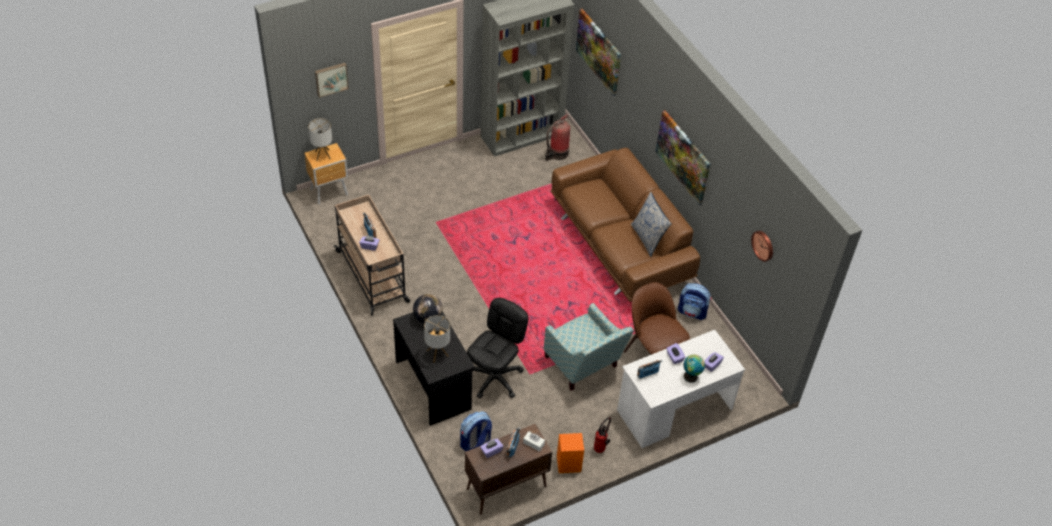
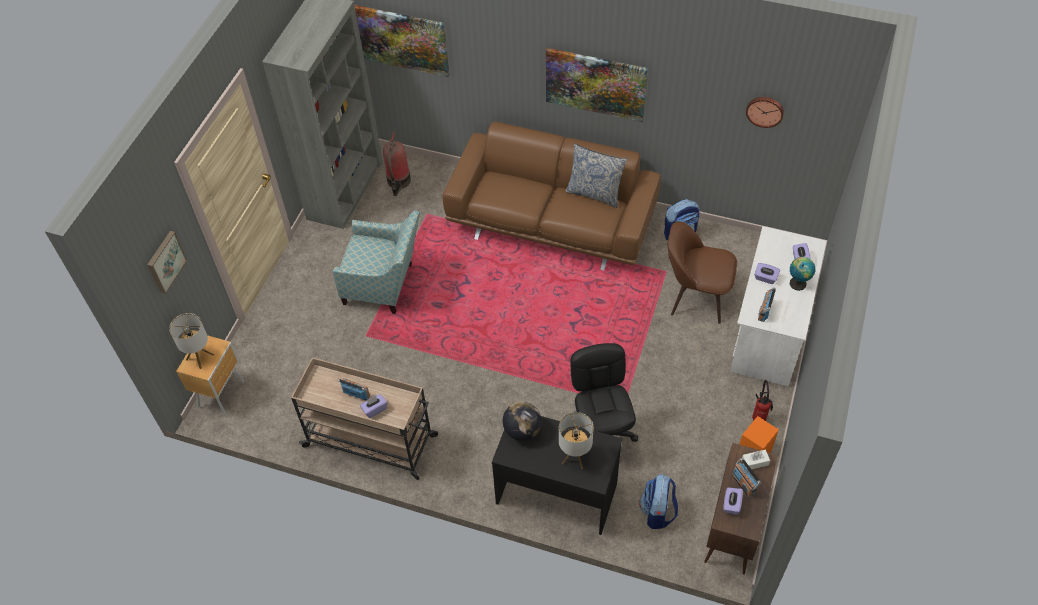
camera: 40 degrees left, 5 degrees up
(584, 366) = (658, 357): armchair -> armchair (385, 286)

